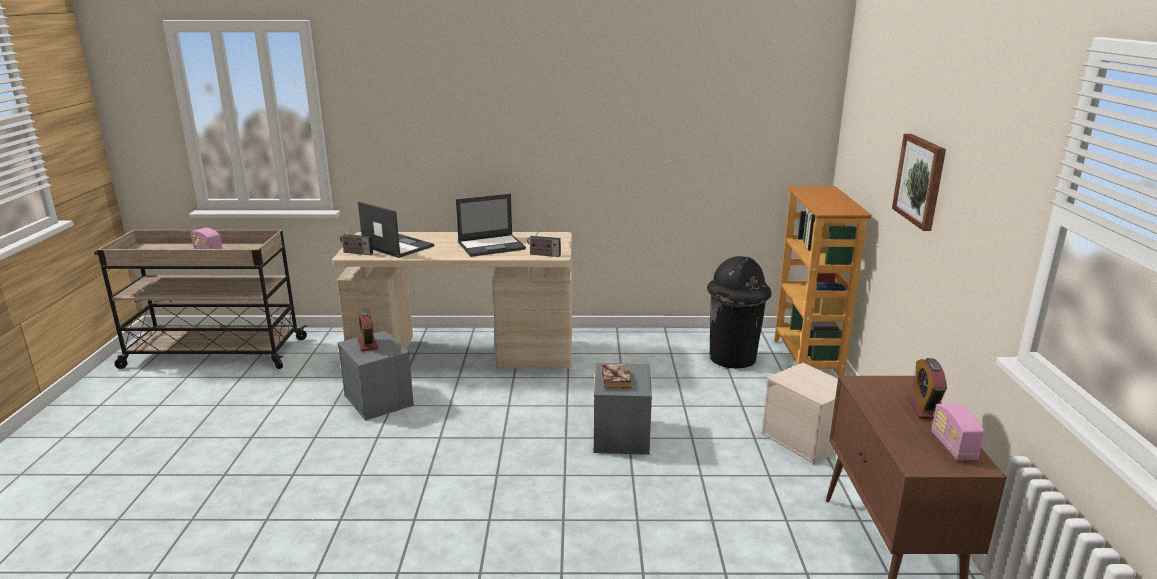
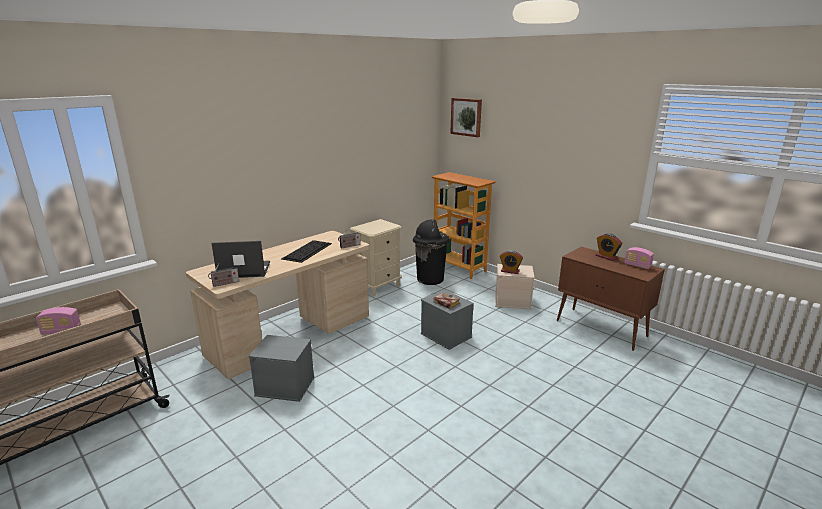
camera: 45 degrees left, 0 degrees up
(368, 344) = (274, 347): alarm clock -> alarm clock (510, 271)
(492, 246) = (307, 250): laptop -> keyboard
(647, 340) = (378, 286): none -> beige nightstand
(921, 180) = (537, 158): picture -> picture (466, 117)

